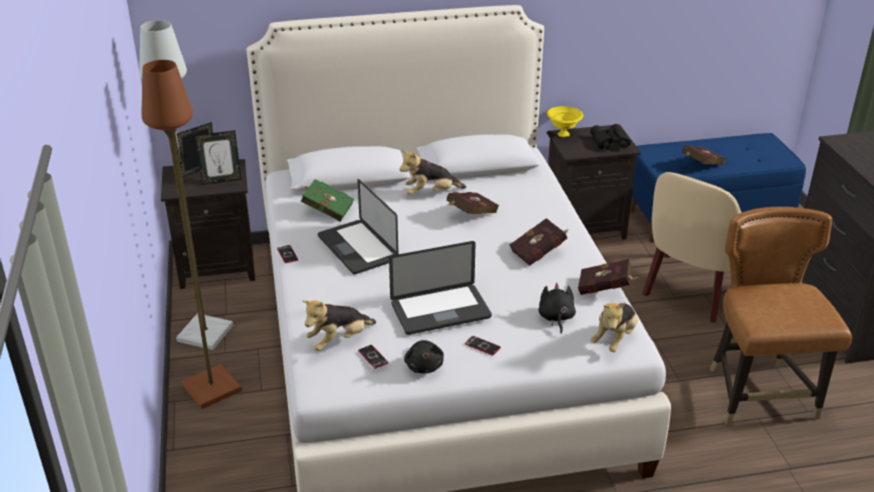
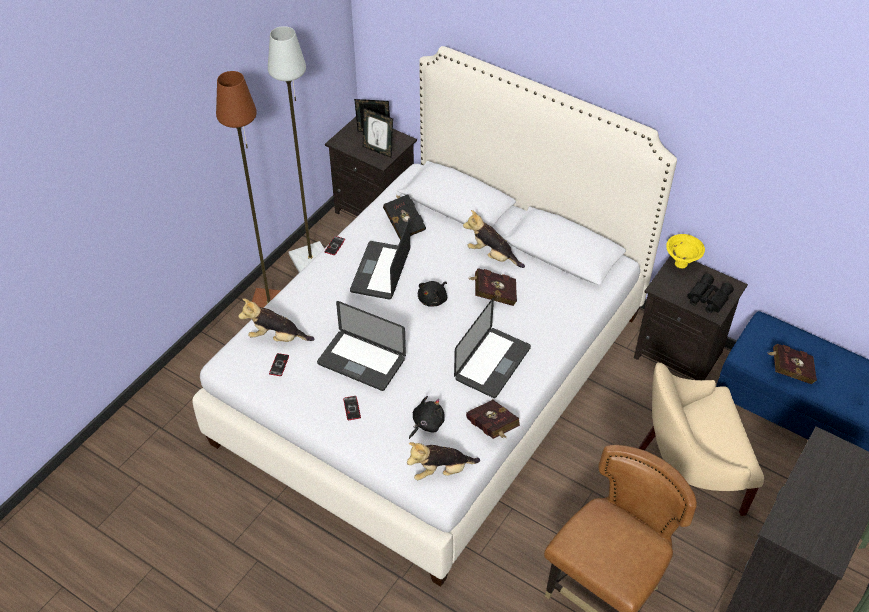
camera: 45 degrees right, 15 degrees up
(326, 210) = (404, 224): green book -> black book
(424, 366) = (300, 395): black plush toy -> black plush toy (433, 299)
(540, 253) = (492, 363): red book -> laptop

